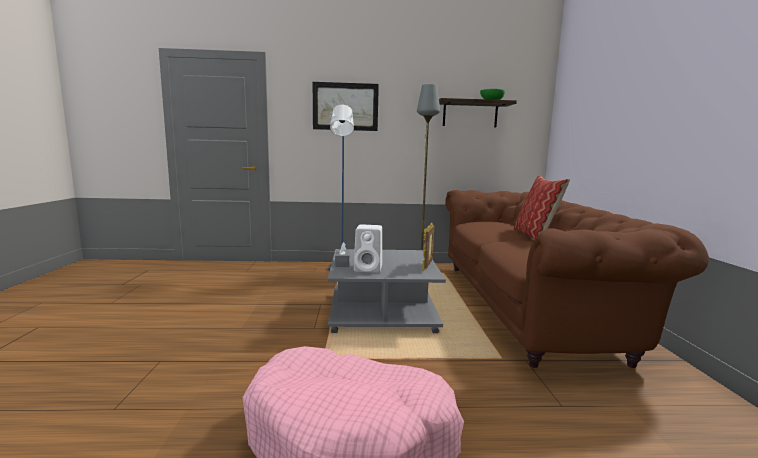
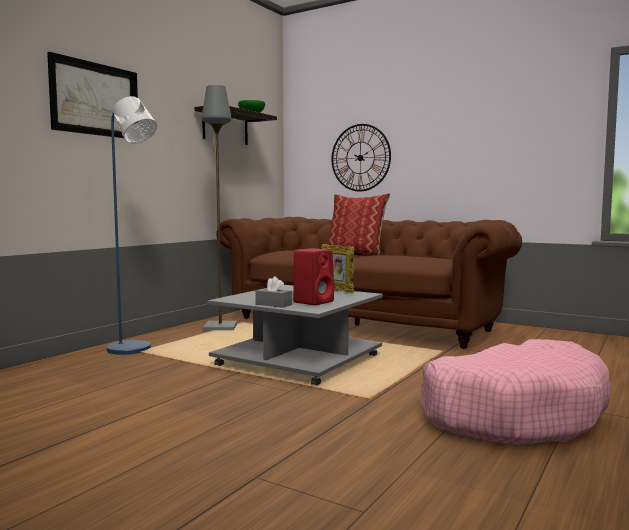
camera: 55 degrees left, 5 degrees down
(369, 269) = (314, 302): white speaker -> red speaker
(595, 136) = (360, 157): none -> wall clock

